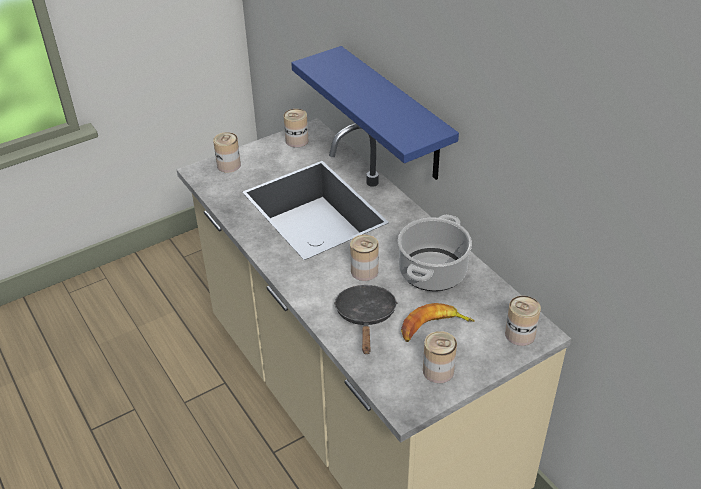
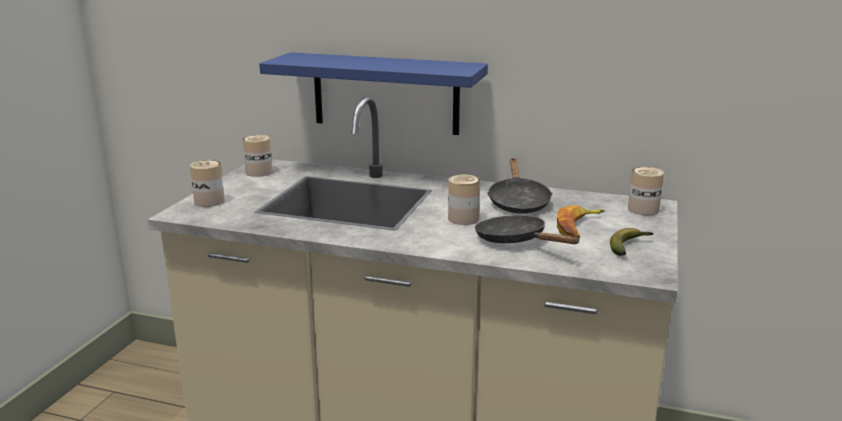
camera: 40 degrees left, 20 degrees down
(432, 271) = (518, 202): cooking pot -> black frying pan
(438, 371) = (629, 247): can -> banana

